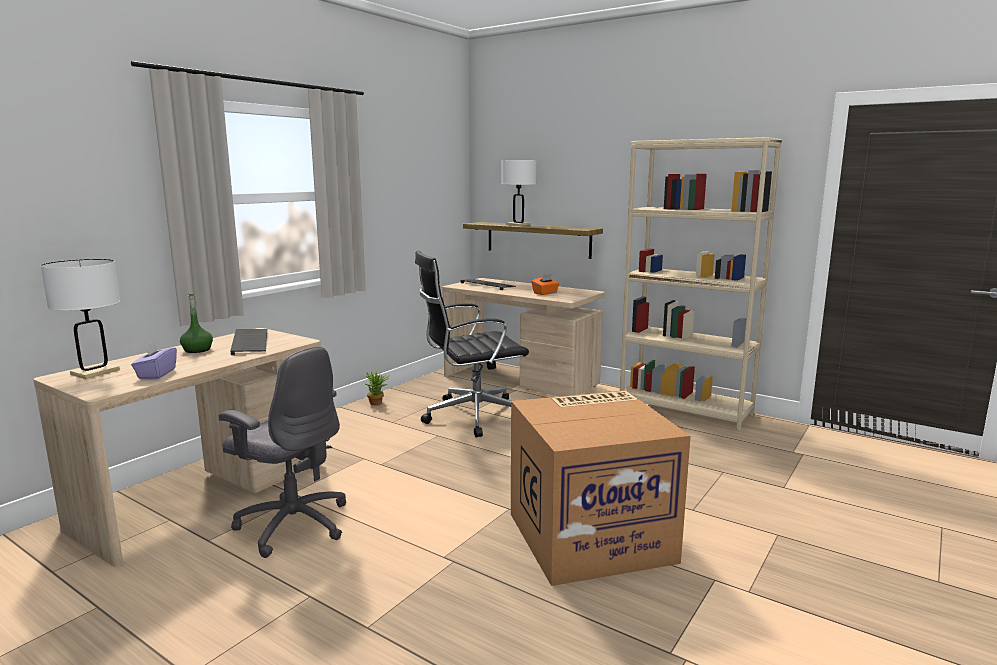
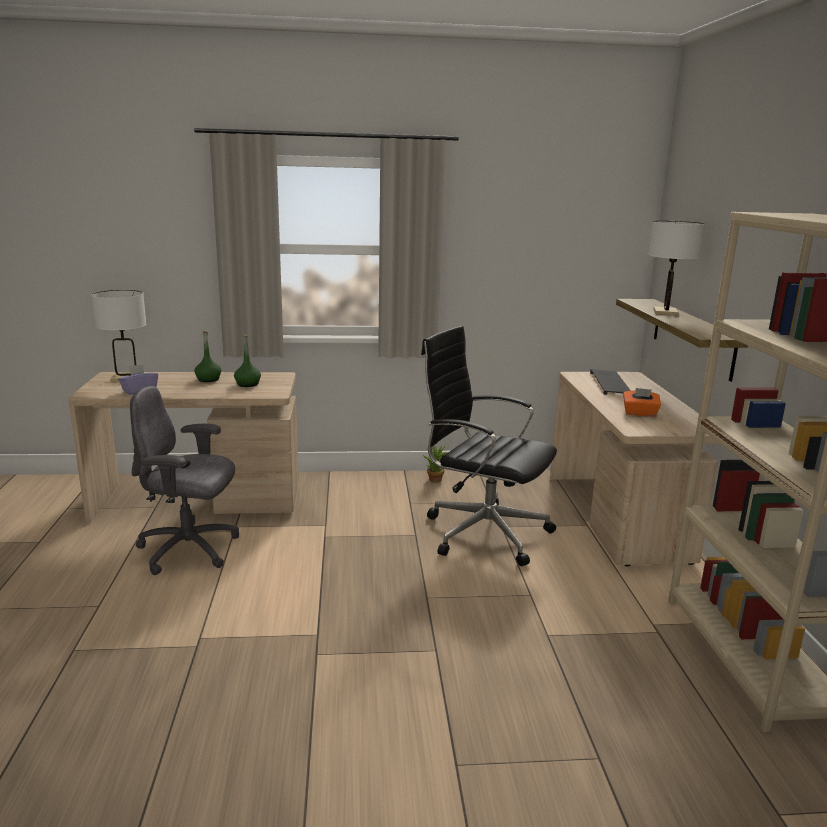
camera: 50 degrees right, 5 degrees up
(251, 343) = (248, 384): keyboard -> green bottle
(293, 524) = (190, 550): grey office chair -> grey office chair turned 105 degrees clockwise
(591, 535) = (314, 707): cardboard box -> none

